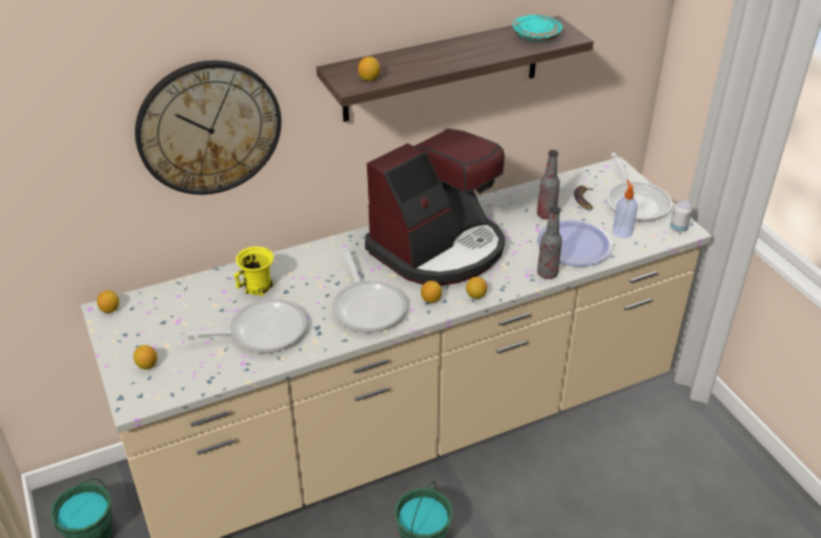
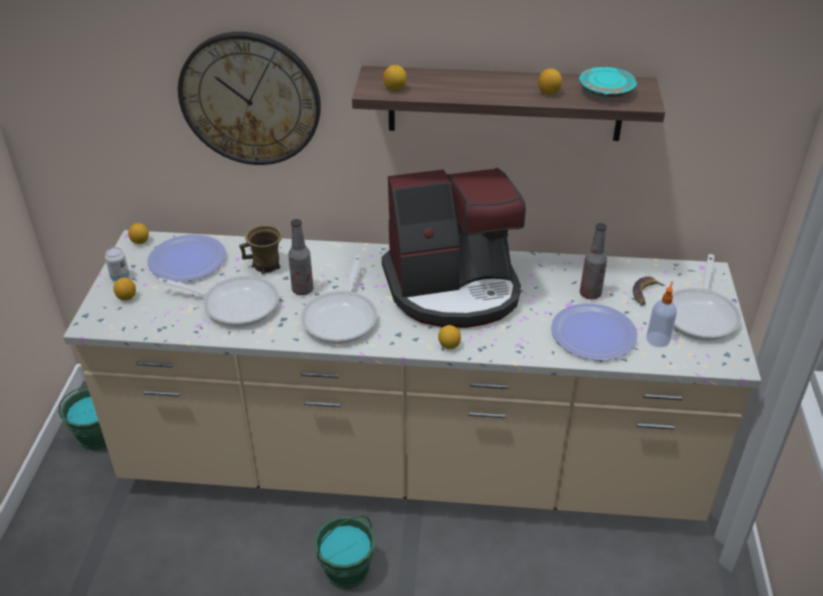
camera: 30 degrees right, 0 degrees up
(175, 309) = (187, 259): none -> plate
(258, 287) = (266, 265): yellow mug -> brown mug
(431, 299) = (404, 333): lemon -> lemon (548, 92)
(547, 274) = (539, 351): bottle -> bottle (302, 290)
(678, 228) = (726, 358): can -> can (120, 277)

